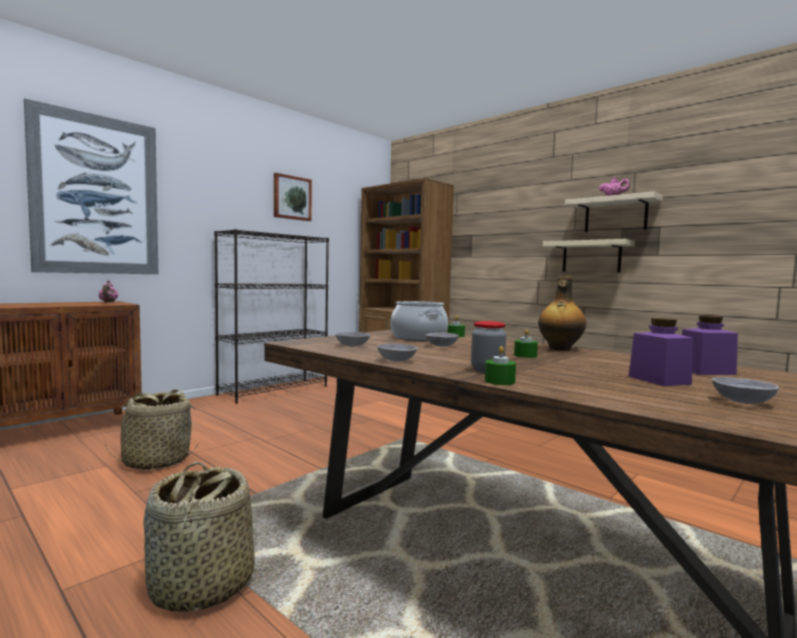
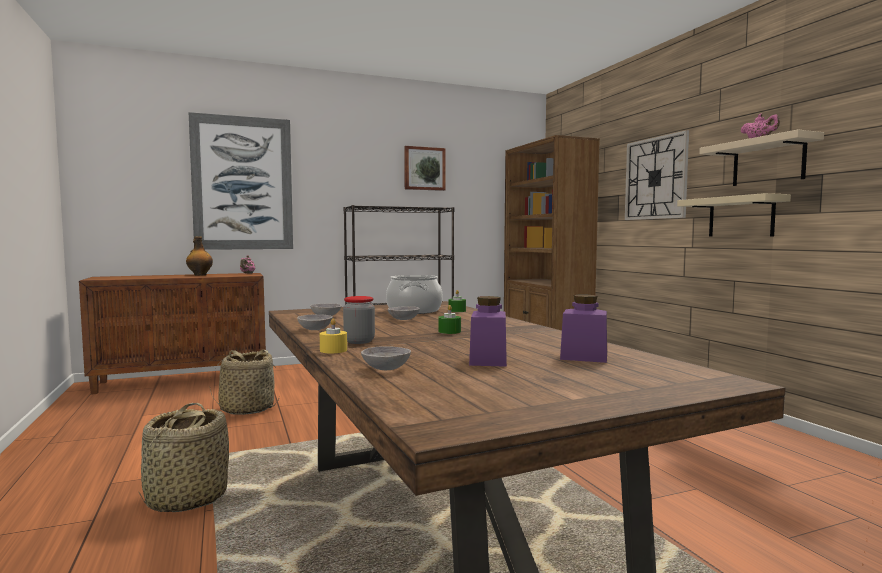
camera: 25 degrees right, 0 degrees up
(499, 381) = (333, 350): green candle -> yellow candle
(511, 222) = (656, 178): none -> wall clock
(559, 349) = (515, 327): bottle -> bottle (199, 275)
(742, 402) = (486, 383): grey bowl -> grey bowl (386, 369)

